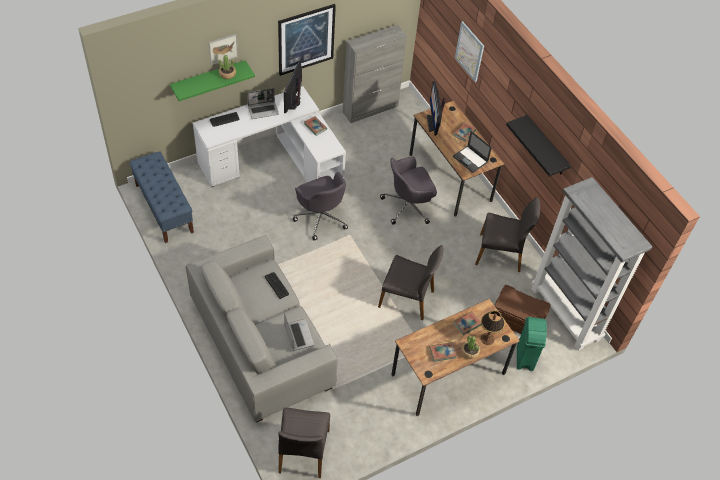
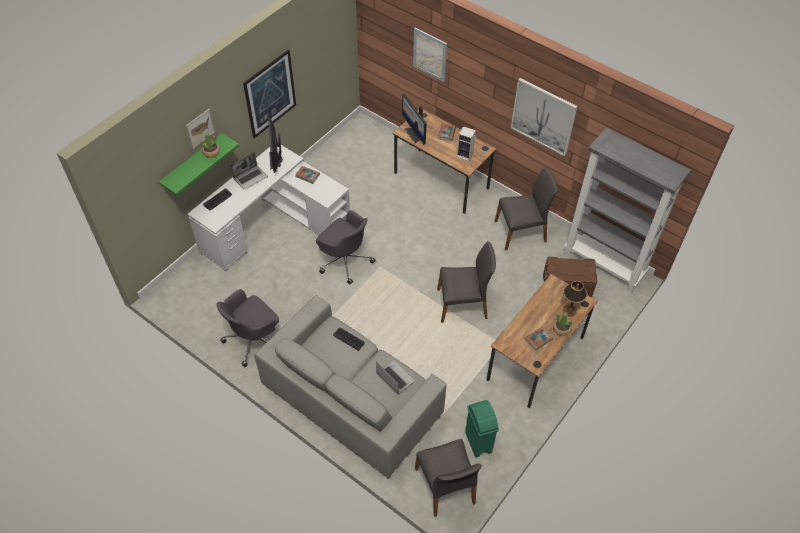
camera: 20 degrees left, 0 degrees up
(164, 208) = (189, 309): blue bench -> none
(370, 109) = (337, 144): grey cabinet -> none
(408, 206) = (418, 220): grey office chair -> grey office chair (254, 339)
(467, 324) = (545, 304): book -> none
(470, 159) = (465, 155): laptop -> speaker
(524, 358) = (592, 317): green trash can -> green trash can (478, 443)
(546, 146) = (543, 116): black shelf -> picture

